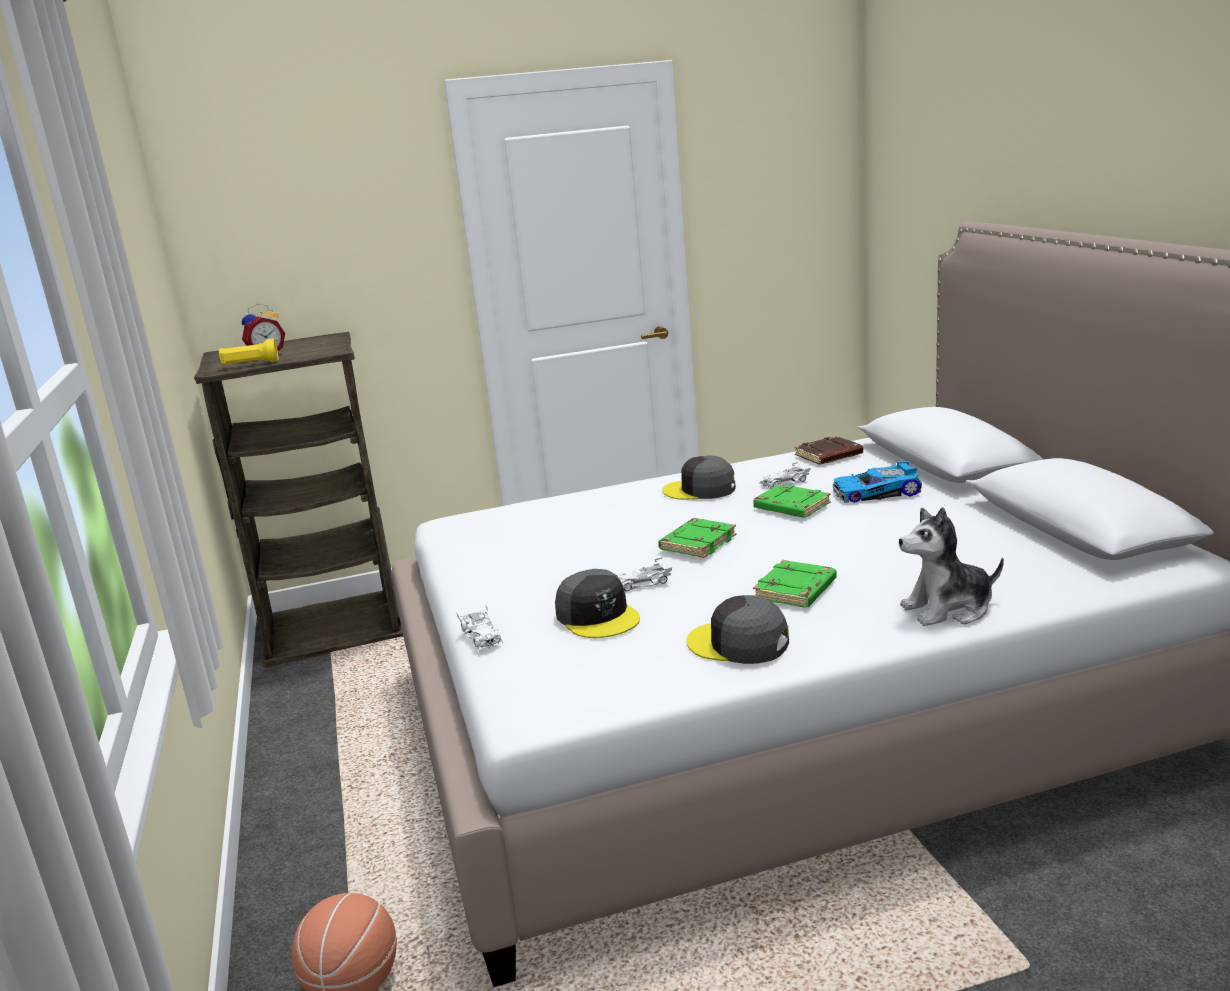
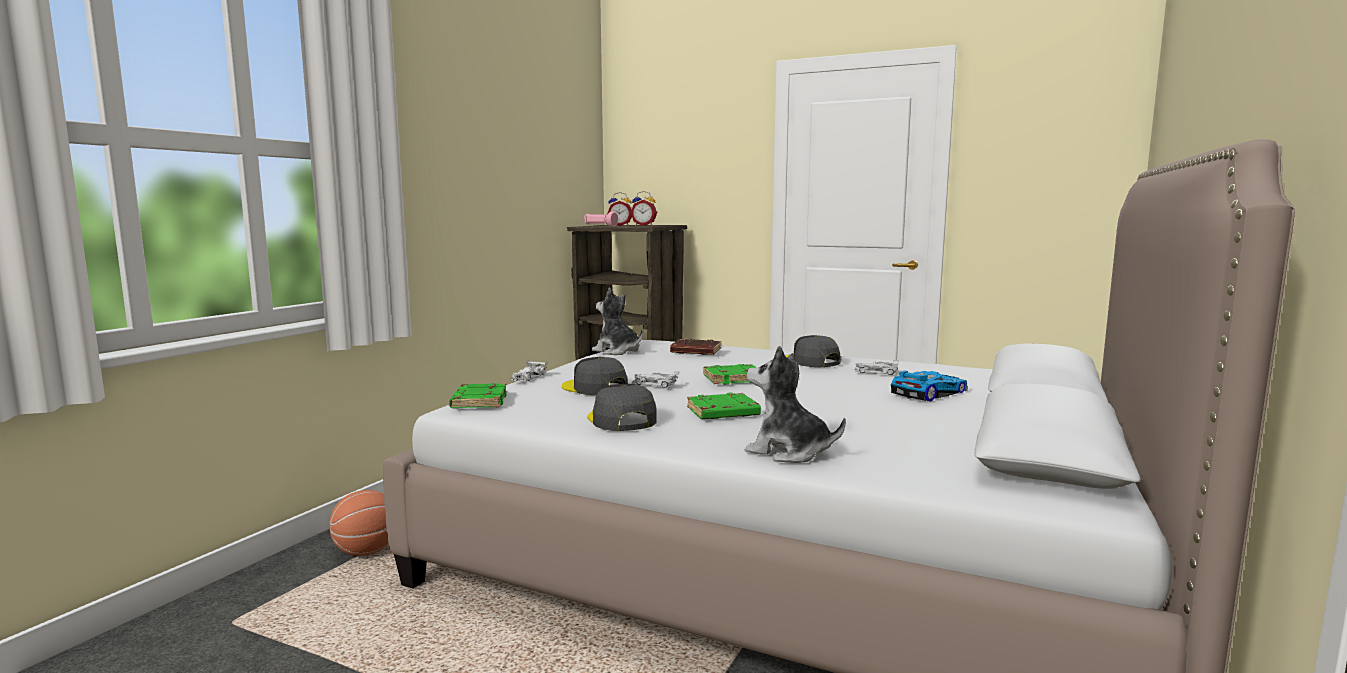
camera: 40 degrees right, 10 degrees down
(250, 364) = (600, 226): yellow flashlight -> pink flashlight
(316, 349) = (644, 225): none -> alarm clock
(465, 553) = (617, 351): none -> plush toy
(598, 616) = (594, 388): grey cap -> grey cap turned 120 degrees clockwise
(790, 507) = (841, 381): green book -> green book (478, 401)
(828, 456) = (951, 370): brown book -> brown book (695, 351)
(876, 493) = (927, 393): toy car -> toy car turned 105 degrees clockwise

